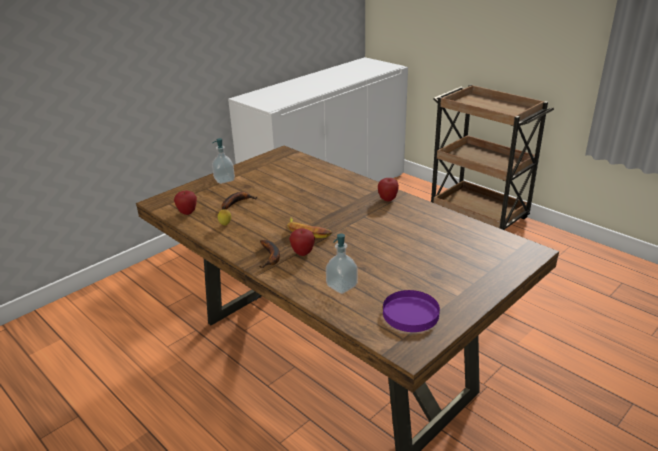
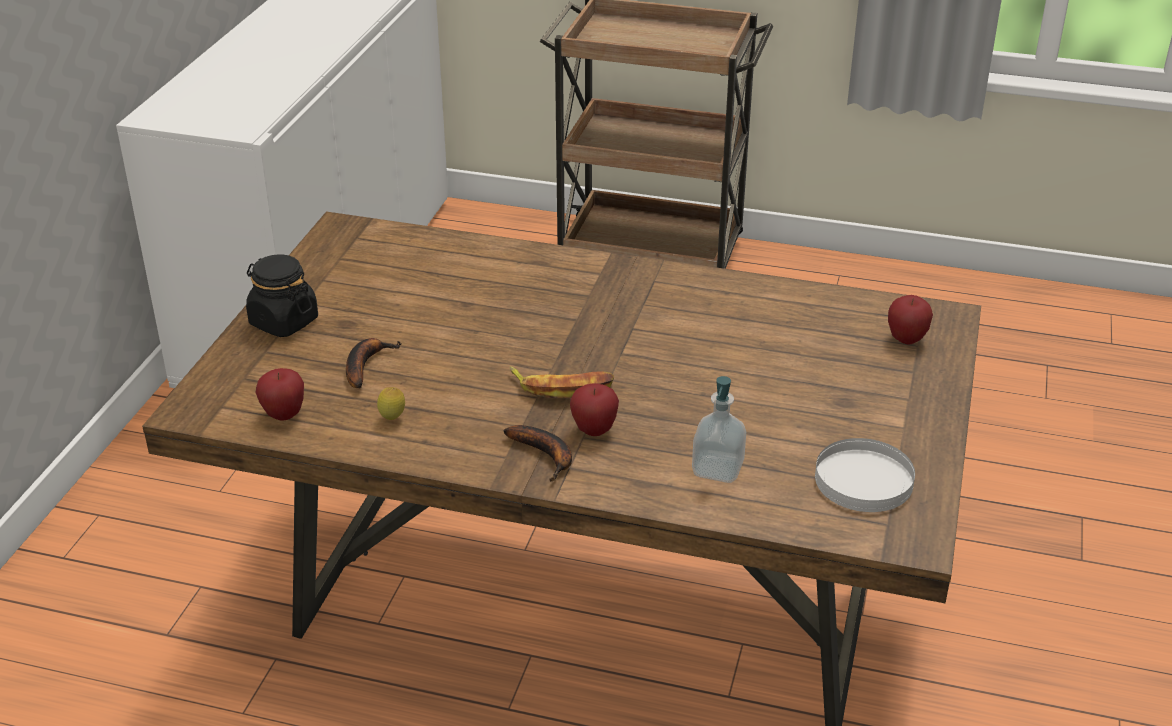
camera: 30 degrees left, 5 degrees up
(224, 180) = (283, 322): soap dispenser -> black jar
(387, 199) = (641, 282): apple -> apple (906, 339)
(410, 313) = (863, 479): purple plate -> white plate

